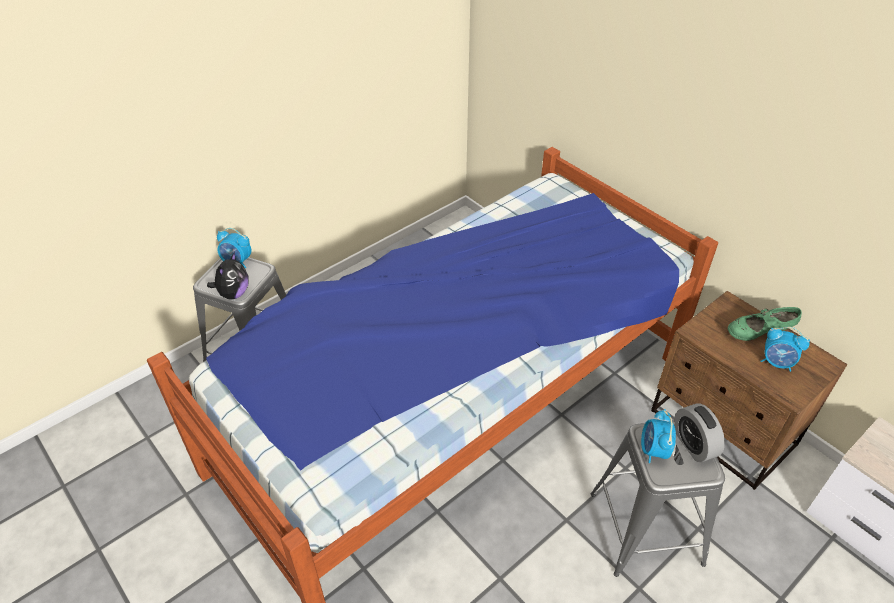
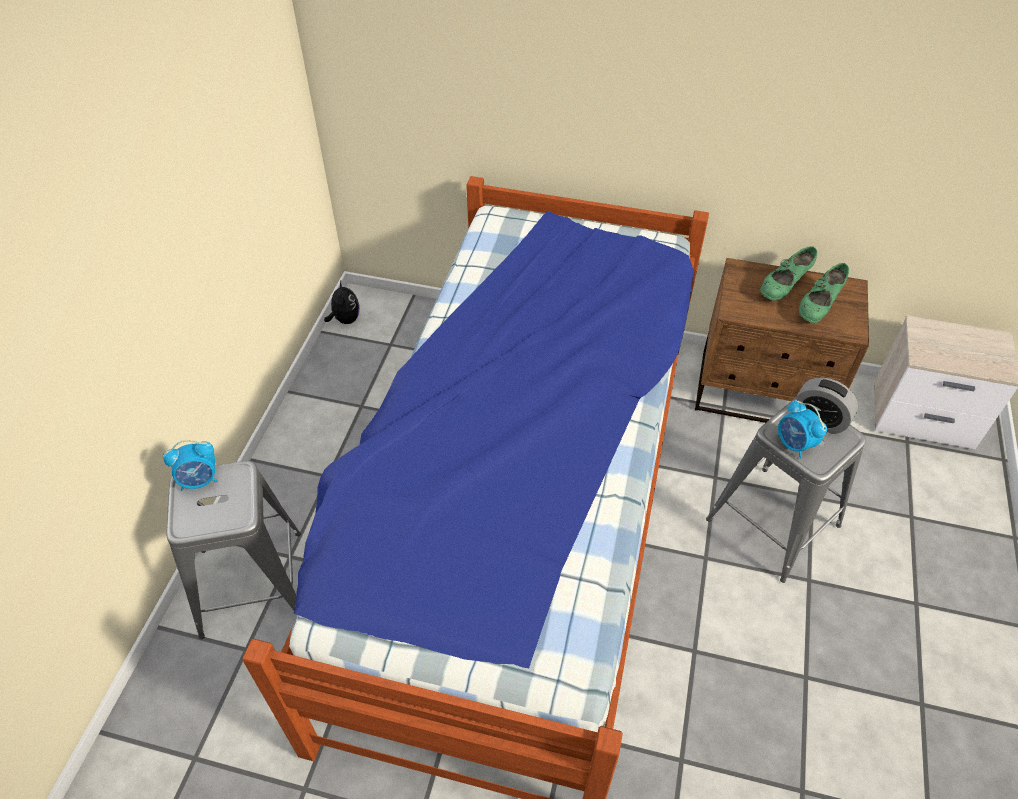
camera: 35 degrees left, 5 degrees up
(233, 293) = (231, 520): plush toy -> plush toy (345, 319)
(777, 363) = (818, 307): alarm clock -> green shoe

